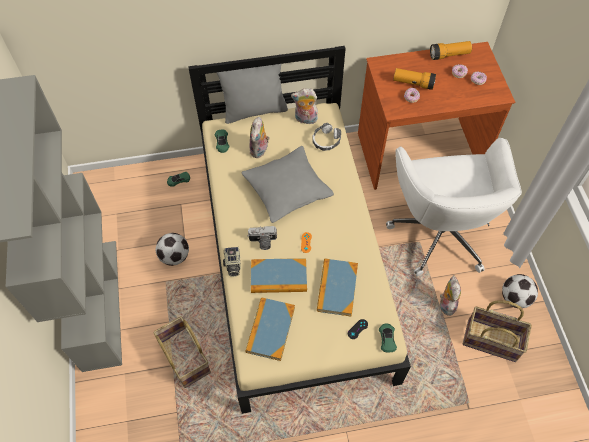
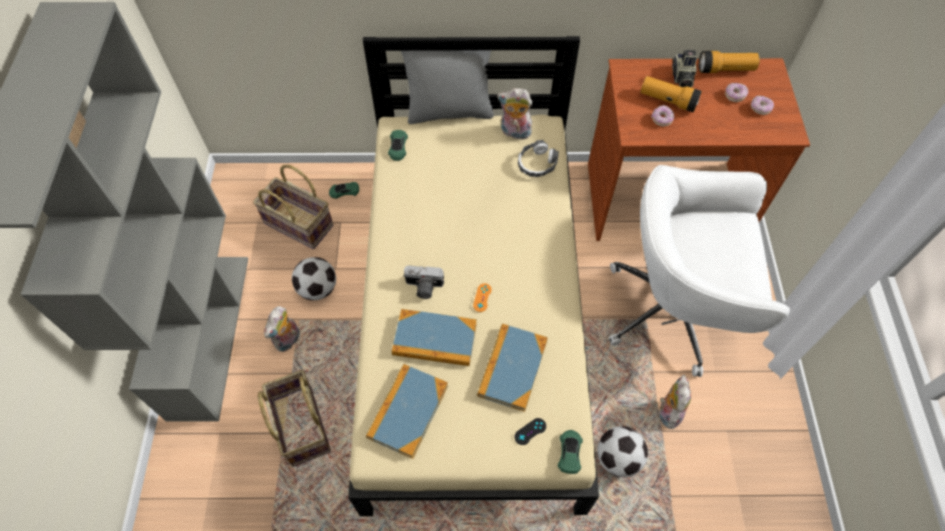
camera: 10 degrees right, 0 degrees up
(232, 265) = (376, 312): camera -> camera (681, 78)
(260, 150) = (445, 165): plush toy -> plush toy (288, 341)
(287, 190) = (471, 222): grey pillow -> none
(439, 231) = (675, 310): white office chair -> white office chair turned 90 degrees clockwise
(492, 340) = (725, 473): basket -> basket (299, 224)
(515, 298) = (767, 419): football -> football (618, 458)

